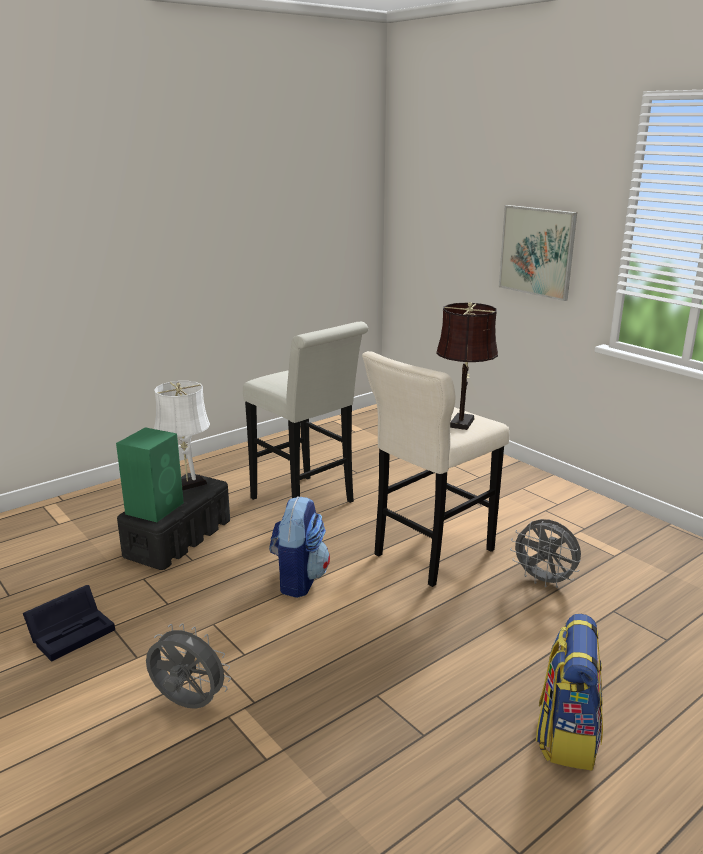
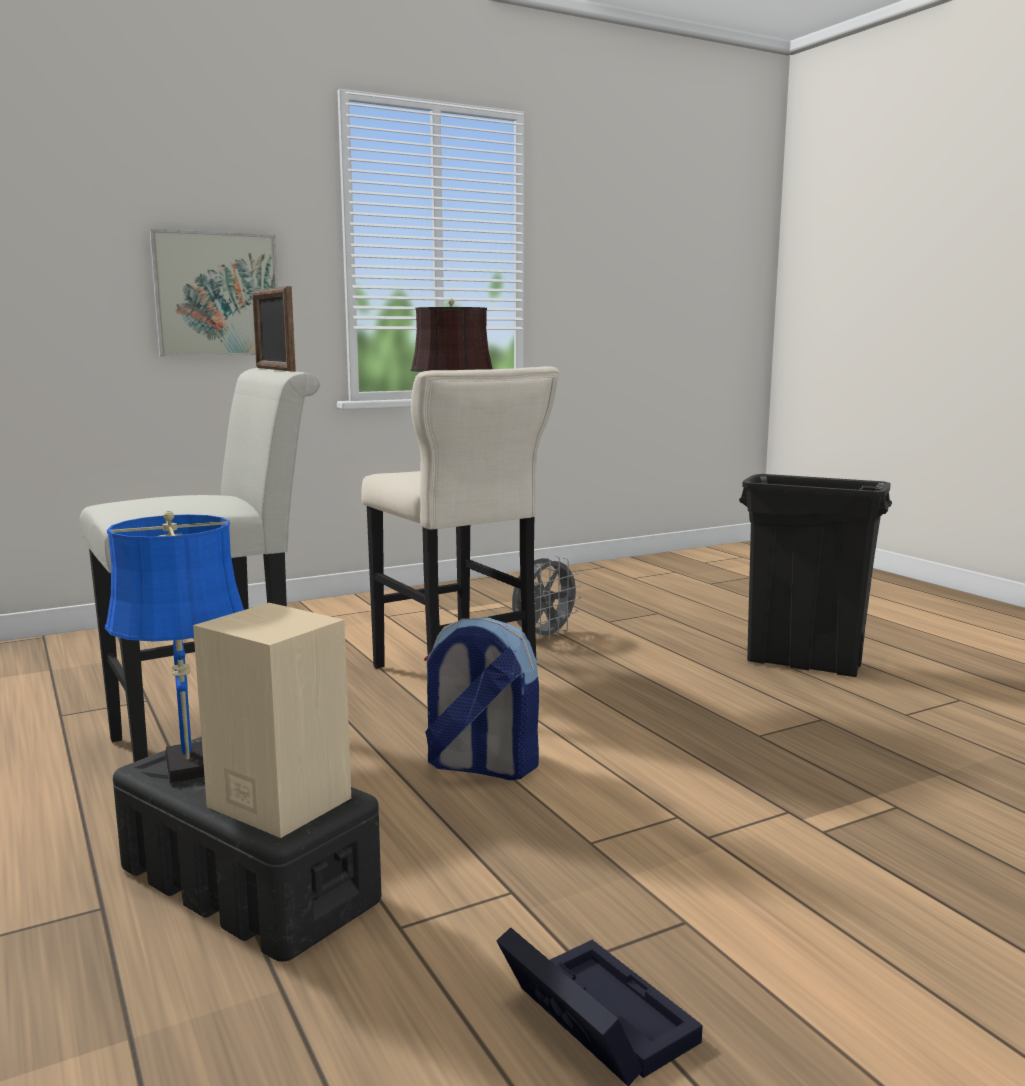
camera: 80 degrees left, 10 degrees down
(155, 508) = (277, 801): green speaker -> beige speaker
(187, 705) = (806, 865): grey fan -> none
(188, 485) = (188, 768): white table lamp -> blue table lamp
(329, 327) = (274, 369): none -> picture frame
(566, 735) = (802, 664): backpack -> black trash can

